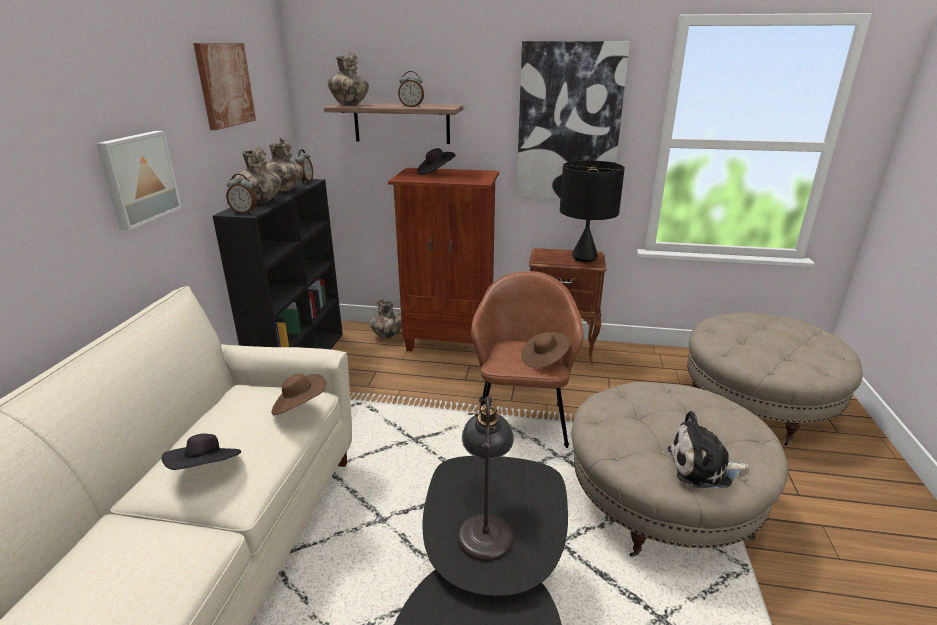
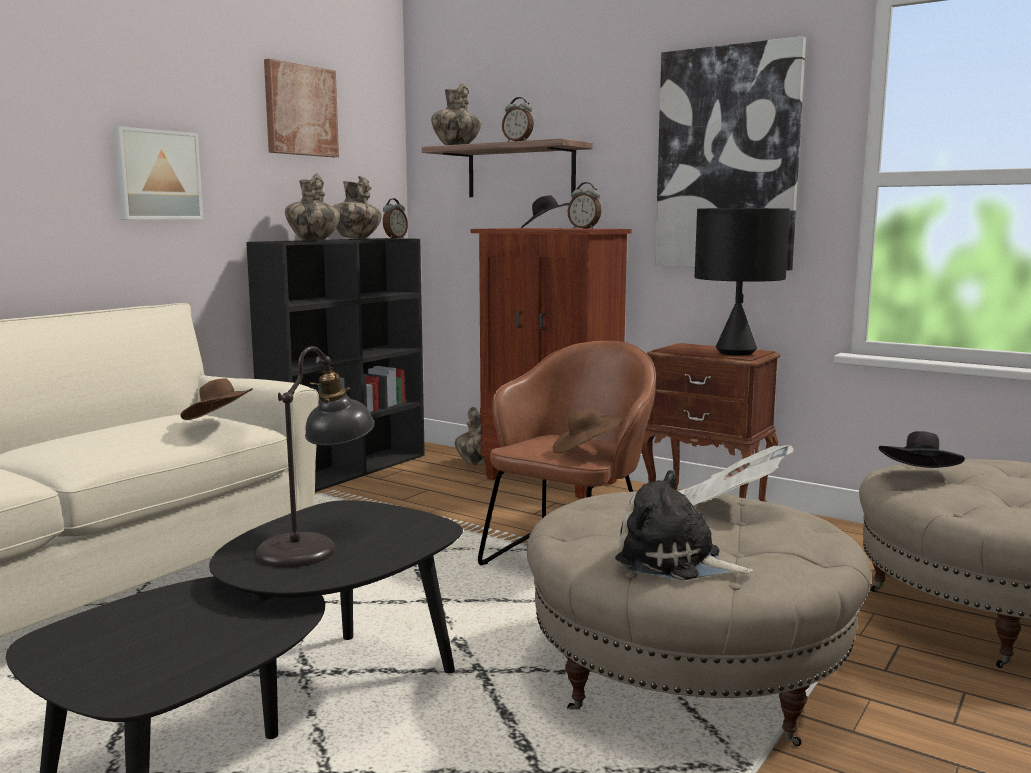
camera: 25 degrees right, 15 degrees down
(206, 469) = (75, 440): black hat -> black hat (919, 475)
(244, 212) = (280, 241): alarm clock -> alarm clock (584, 228)
(674, 399) = (729, 505): none -> newspaper

